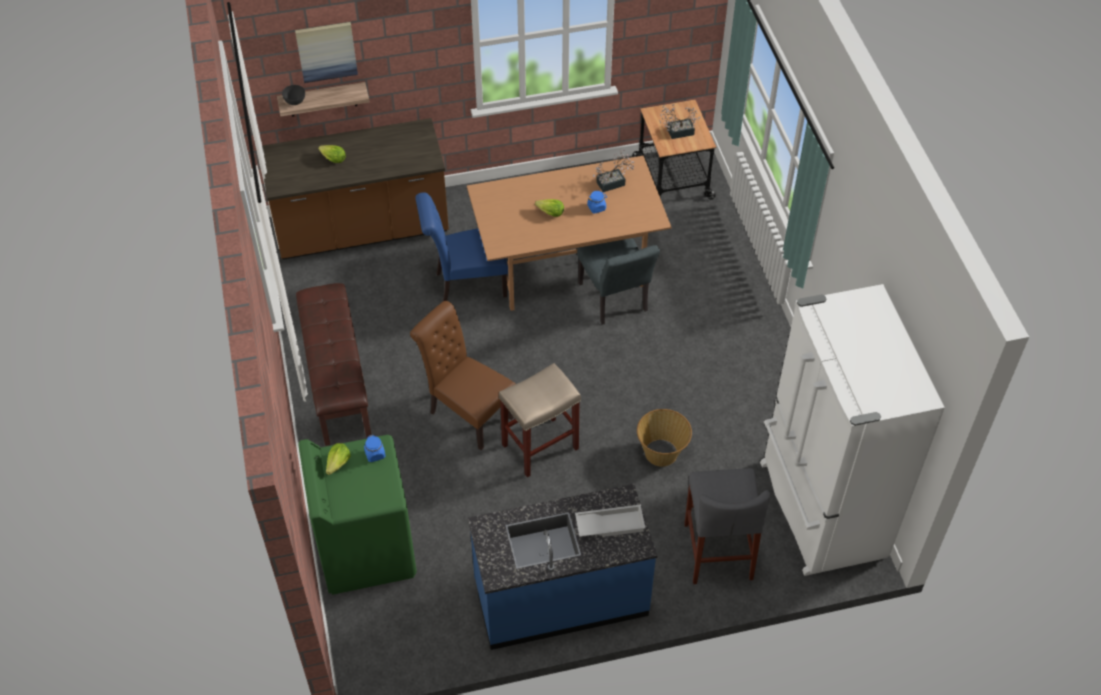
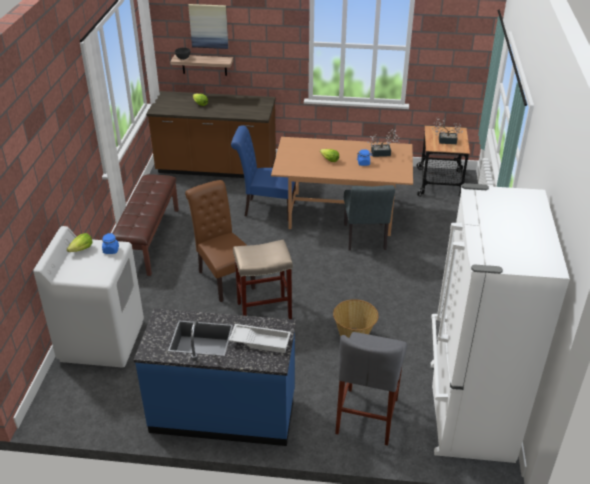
camera: 20 degrees right, 15 degrees down
(366, 549) = (102, 340): green washing machine -> white washing machine

